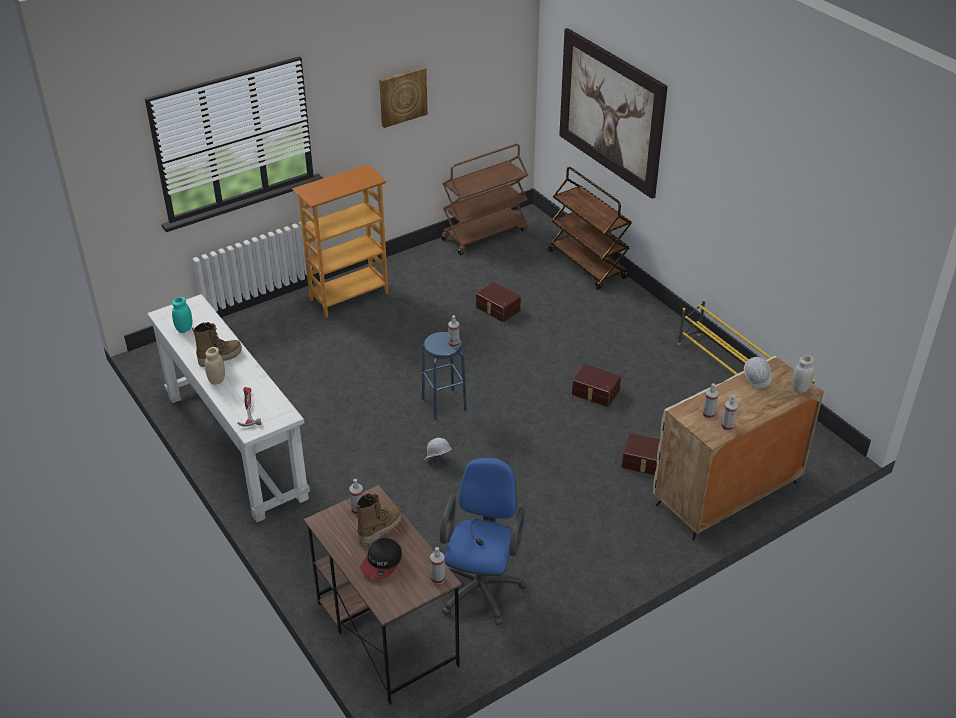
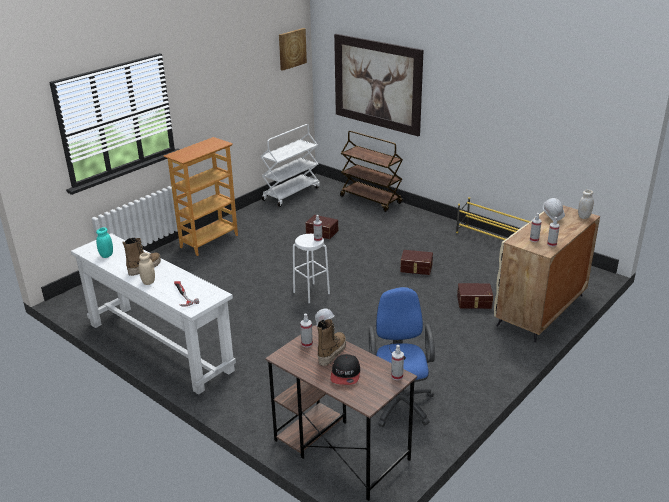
camera: 15 degrees left, 10 degrees down
(402, 96) = (230, 88): picture -> picture (291, 48)
(444, 404) = (311, 293): blue stool -> white stool
(484, 234) = (291, 193): brown cart -> white cart

